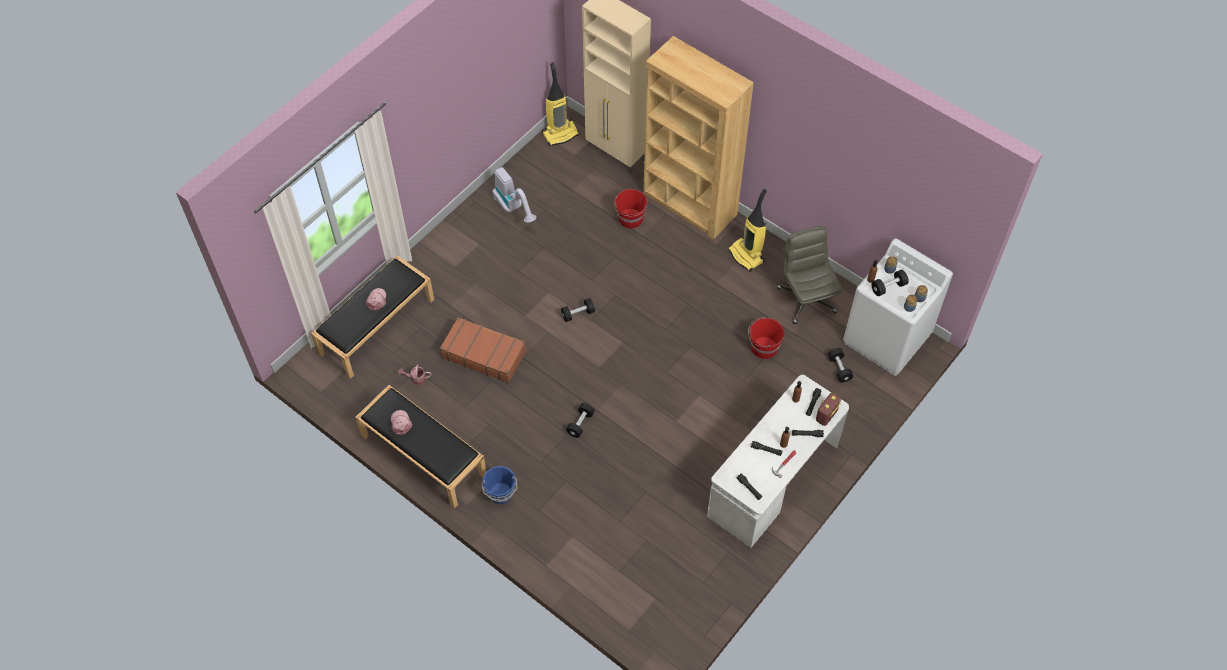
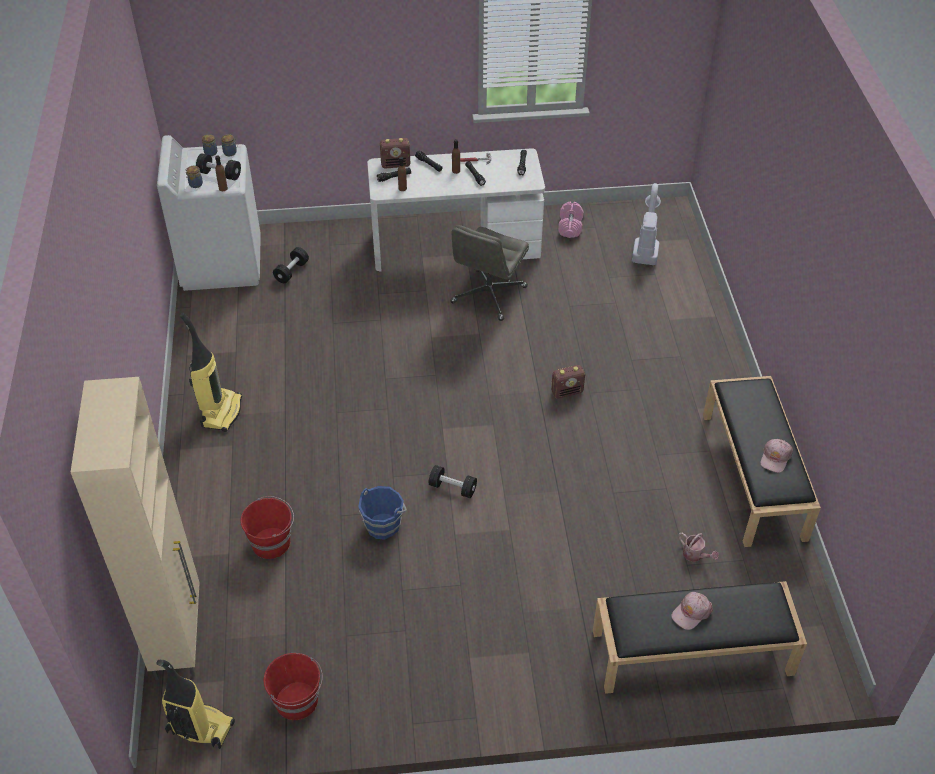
camera: 135 degrees left, 10 degrees down
(484, 354) = (596, 524): brown suitcase -> none
(501, 493) = (703, 391): blue bucket -> blue bucket (383, 525)
(514, 208) = (378, 670): vacuum cleaner -> vacuum cleaner (646, 245)
(580, 424) = (567, 392): black dumbbell -> radio
(689, 204) = (193, 506): brown bookcase -> none
(719, 566) = (570, 227): none -> pink dumbbell
(763, 348) = (326, 330): red bucket -> red bucket (297, 701)
(806, 299) = (232, 337): grey office chair -> grey office chair (488, 295)

